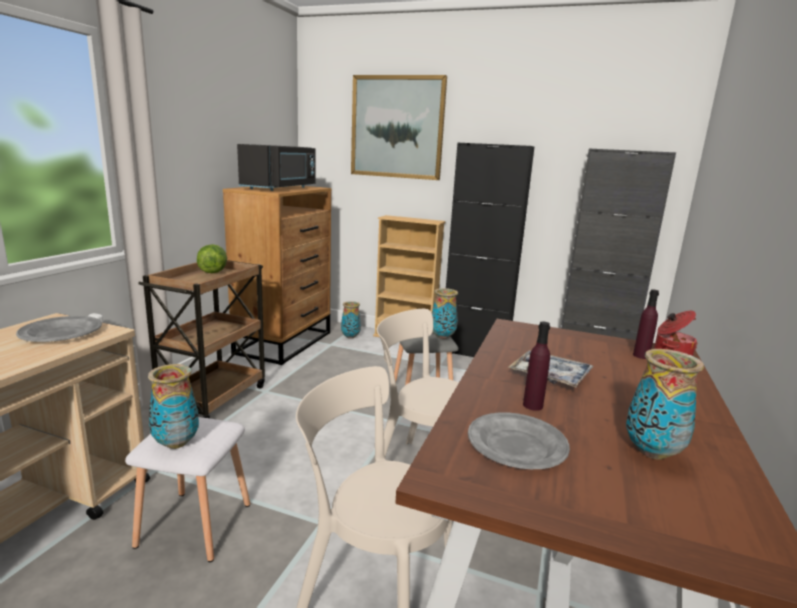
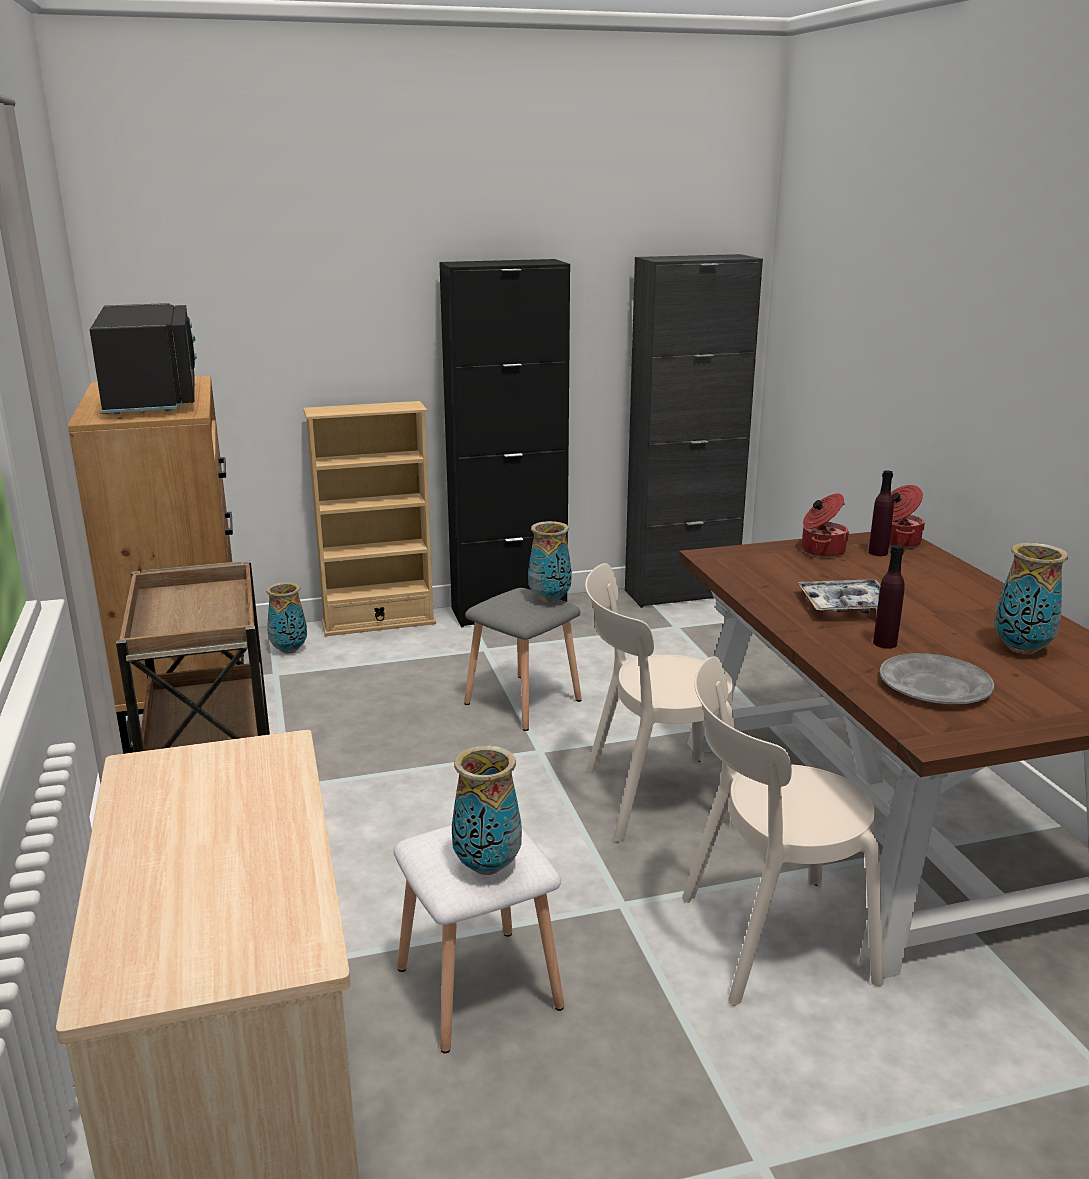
camera: 35 degrees left, 5 degrees up
(61, 333) = (220, 777): grey plate -> none
(213, 272) = (172, 599): lettuce -> none
(397, 127) = (304, 241): picture -> none
(596, 343) = (821, 551): none -> cooking pot

